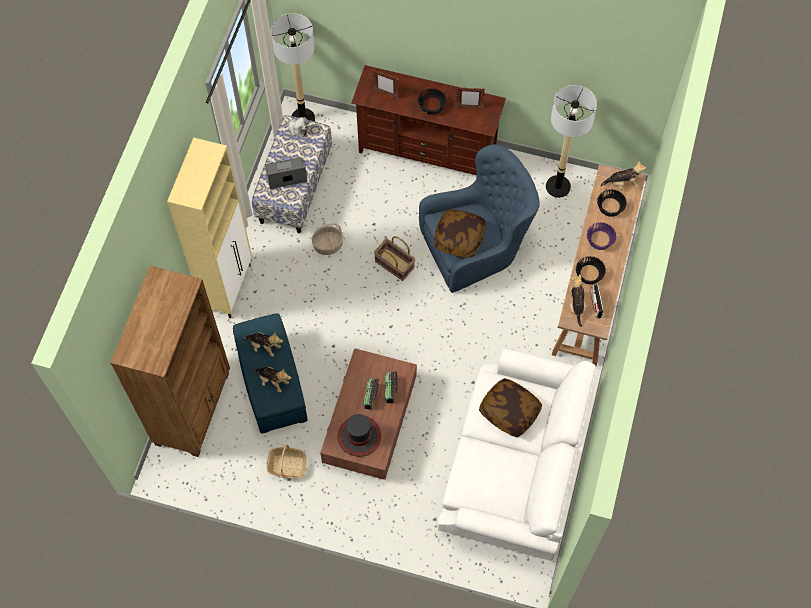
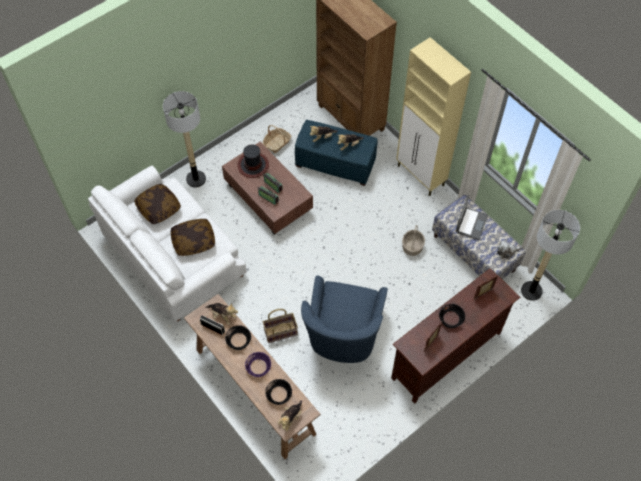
camera: 125 degrees right, 5 degrees down
(394, 265) = (367, 276): basket -> basket (280, 331)
(459, 238) = (342, 298): pillow -> pillow (158, 208)
(558, 187) = (352, 427): floor lamp -> floor lamp (196, 179)

